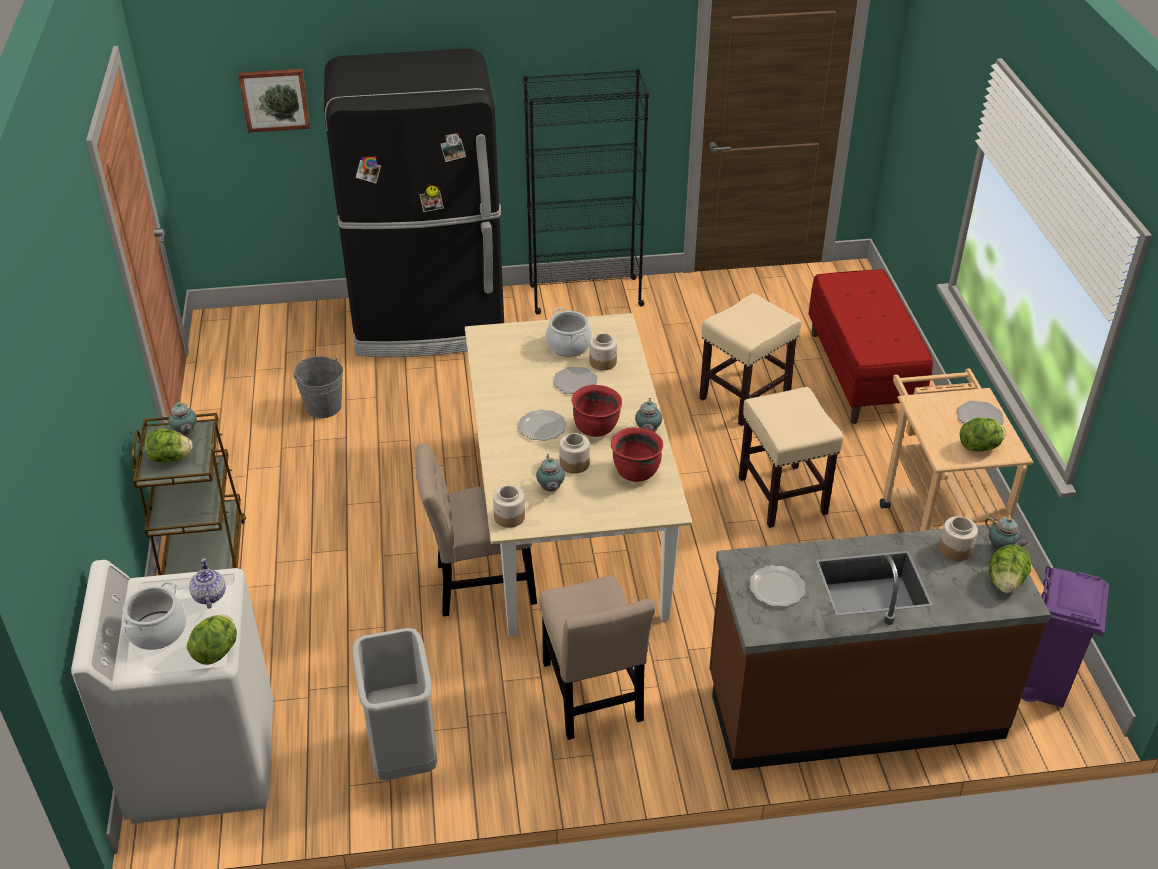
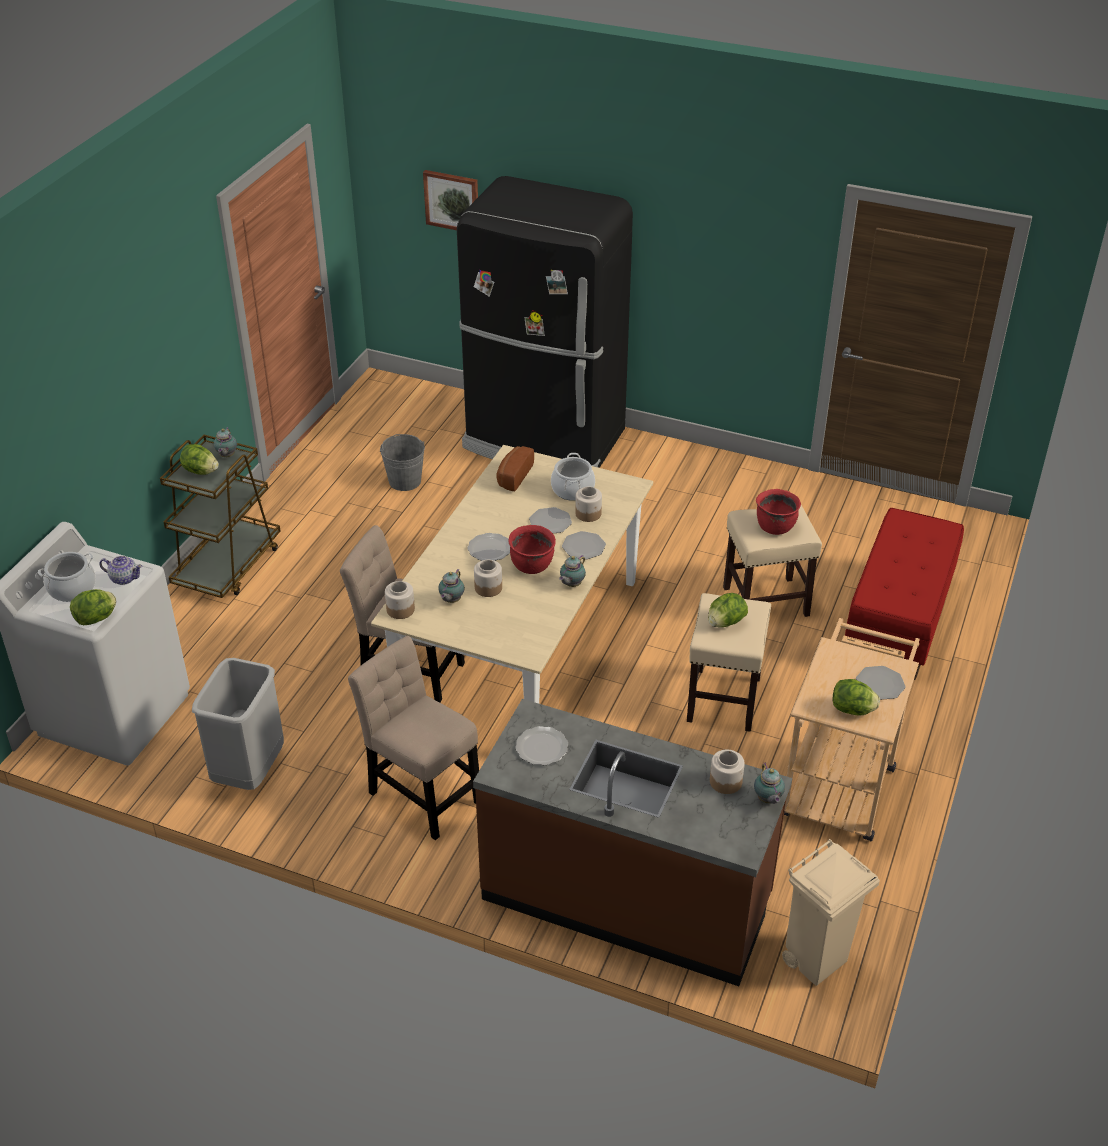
camera: 30 degrees right, 0 degrees up
(209, 596) = (124, 578): teapot -> teapot turned 90 degrees clockwise
(501, 352) = (513, 476): none -> bread
(585, 295) = (699, 461): black bookcase -> none
(592, 697) = (422, 793): beige chair -> beige chair turned 120 degrees clockwise
(626, 393) = (583, 546): none -> plate
(635, 471) = (531, 613): red cooking pot -> red cooking pot (775, 527)
(1005, 582) = (743, 827): lettuce -> lettuce (725, 622)
(1043, 685) = (816, 960): purple trash can -> beige trash can

